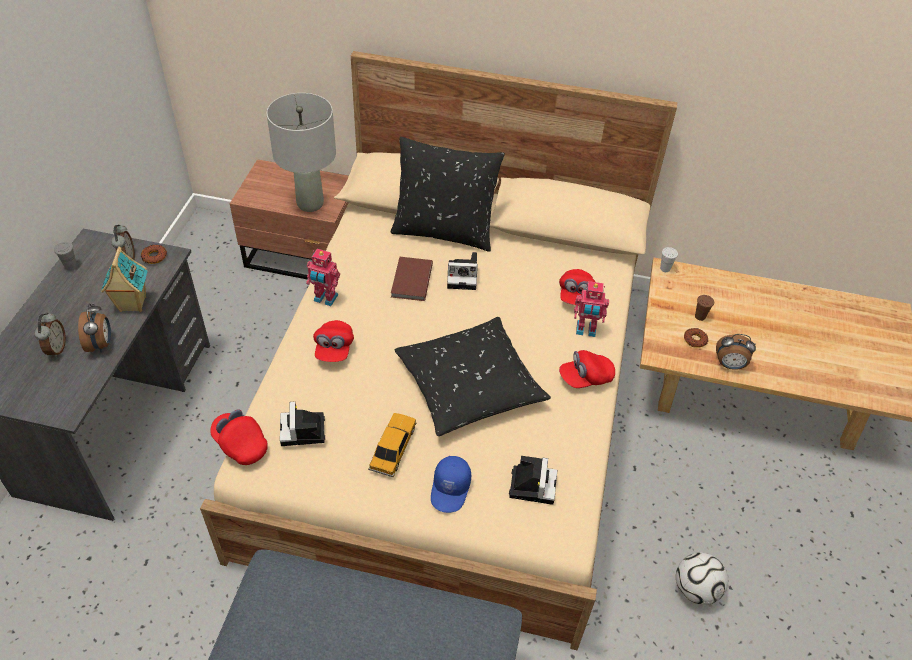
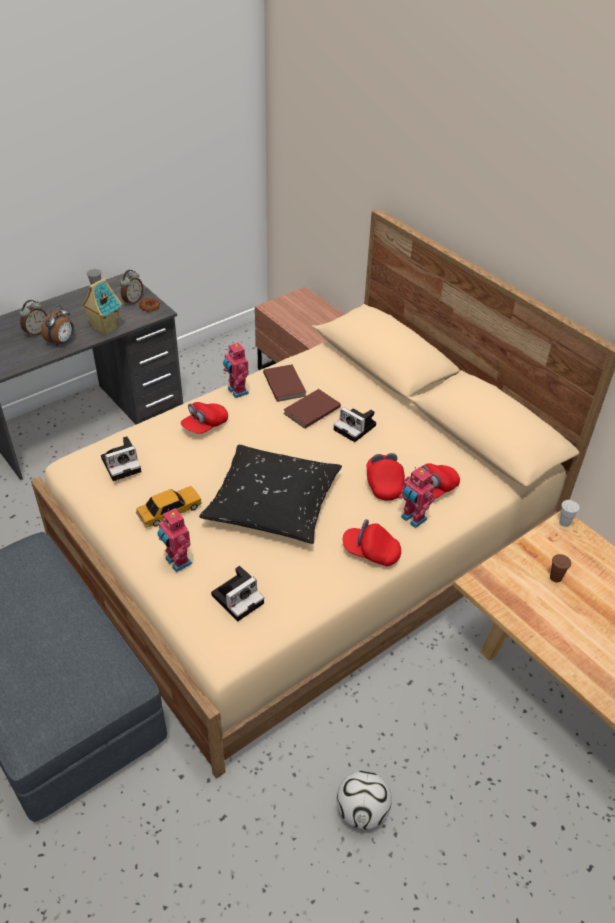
camera: 40 degrees right, 5 degrees down
(240, 444) = (80, 449): red cap -> red cap (383, 484)
(303, 432) = (122, 464): camera -> camera turned 150 degrees counterclockwise
(310, 203) = (310, 331): grey table lamp -> none
(361, 267) = (285, 384): none -> brown book
(444, 231) = (378, 390): black pillow -> none
(451, 489) = (177, 562): blue cap -> toy robot
(695, 340) = (528, 593): donut -> none
(729, 365) = (540, 632): alarm clock -> none

